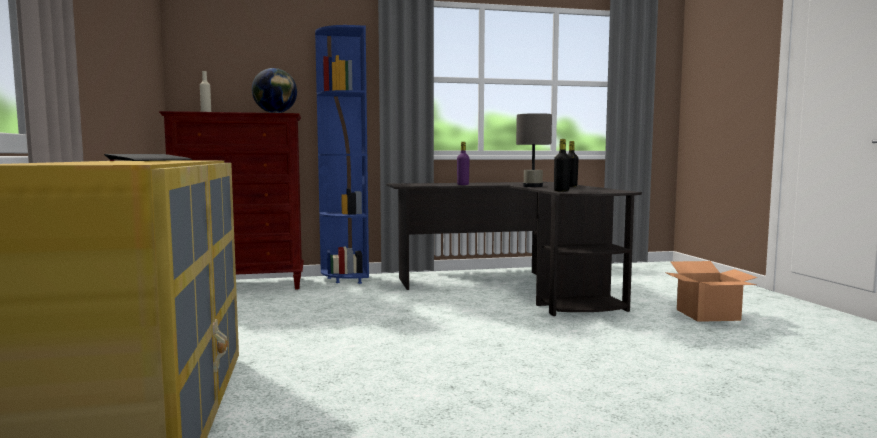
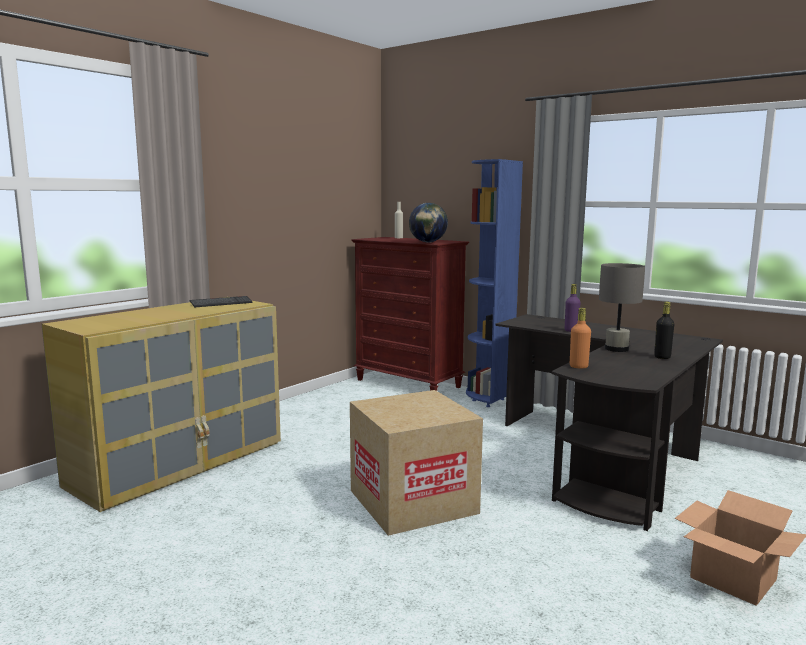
camera: 50 degrees right, 5 degrees up
(482, 349) = (413, 501): none -> cardboard box
(561, 191) = (578, 366): black bottle -> orange bottle

